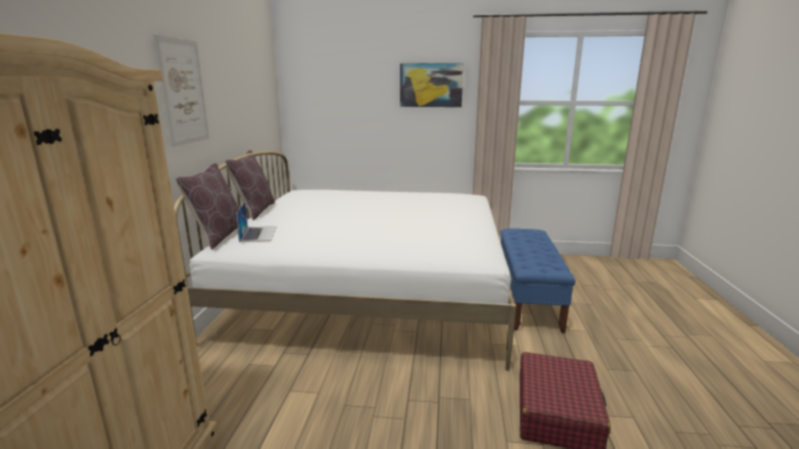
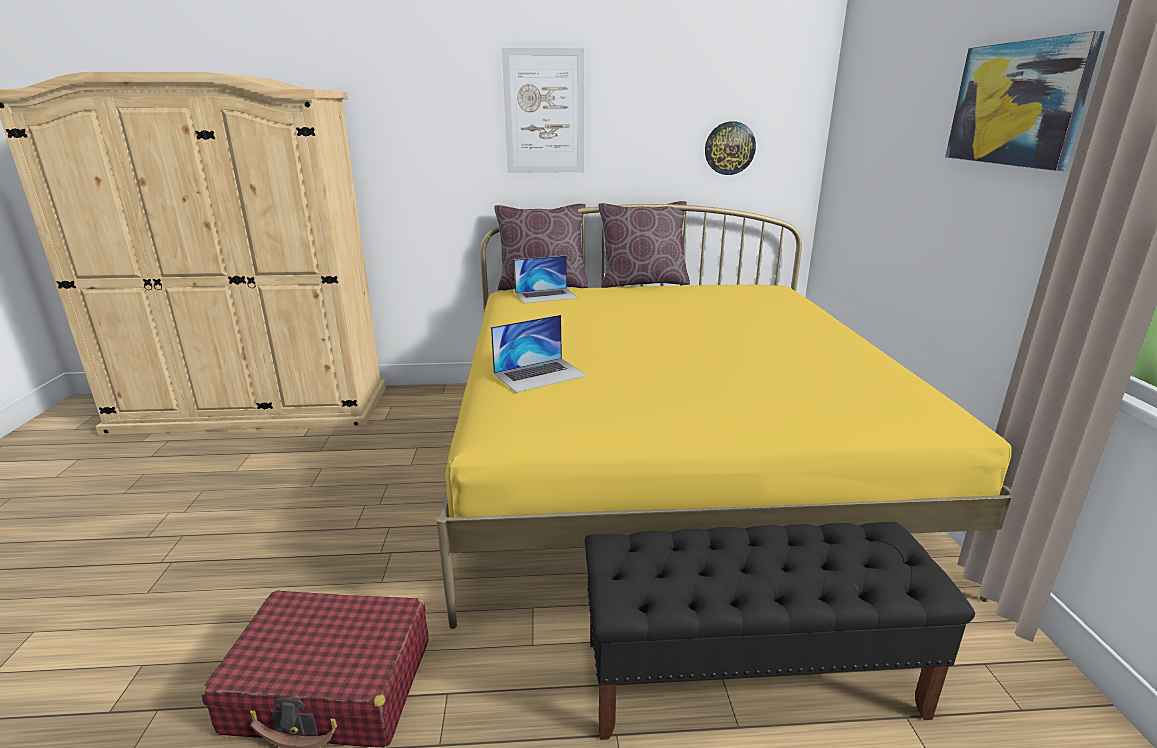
camera: 80 degrees right, 5 degrees up
(256, 112) = (729, 148): none -> wall clock
(370, 291) = (669, 462): white bed -> yellow bed
(420, 242) = (540, 374): none -> laptop
(527, 299) = (750, 677): blue bench -> black bench

